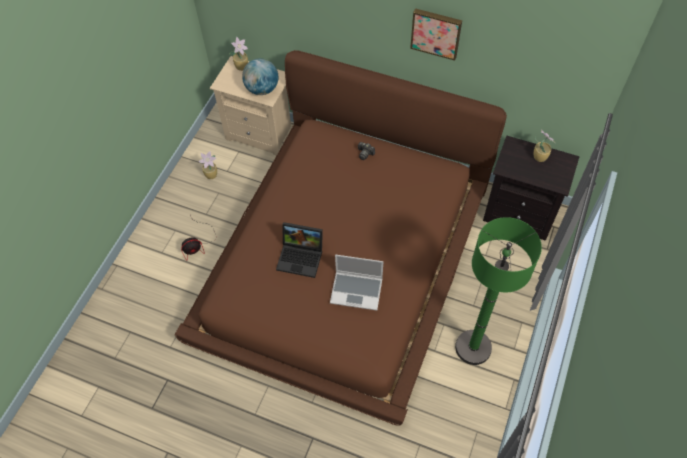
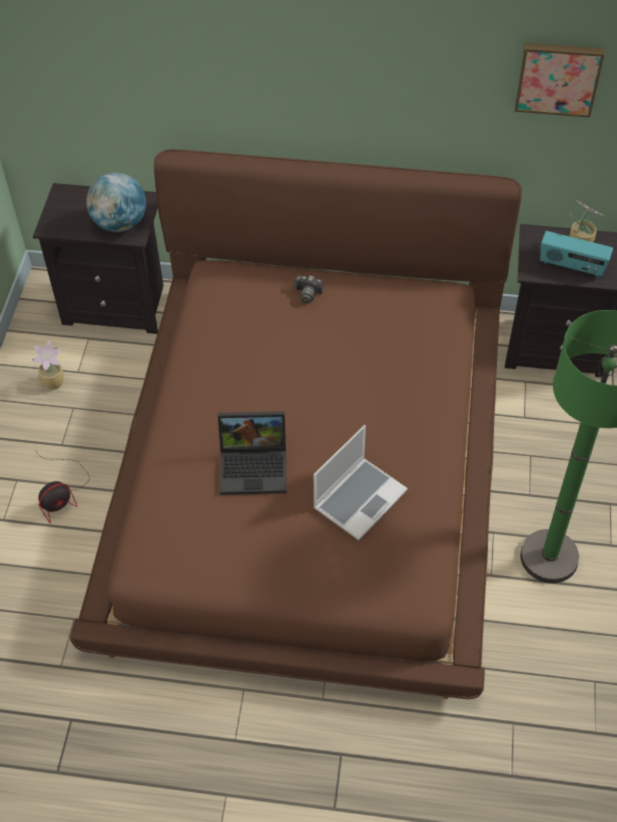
camera: 15 degrees left, 5 degrees down
(242, 66) = (77, 195): potted plant -> none
(261, 133) = (117, 304): beige nightstand -> black nightstand
(357, 290) = (359, 498): laptop -> laptop turned 45 degrees counterclockwise
(436, 33) = (397, 76): picture -> picture (558, 77)
(530, 170) = (571, 266): none -> radio

